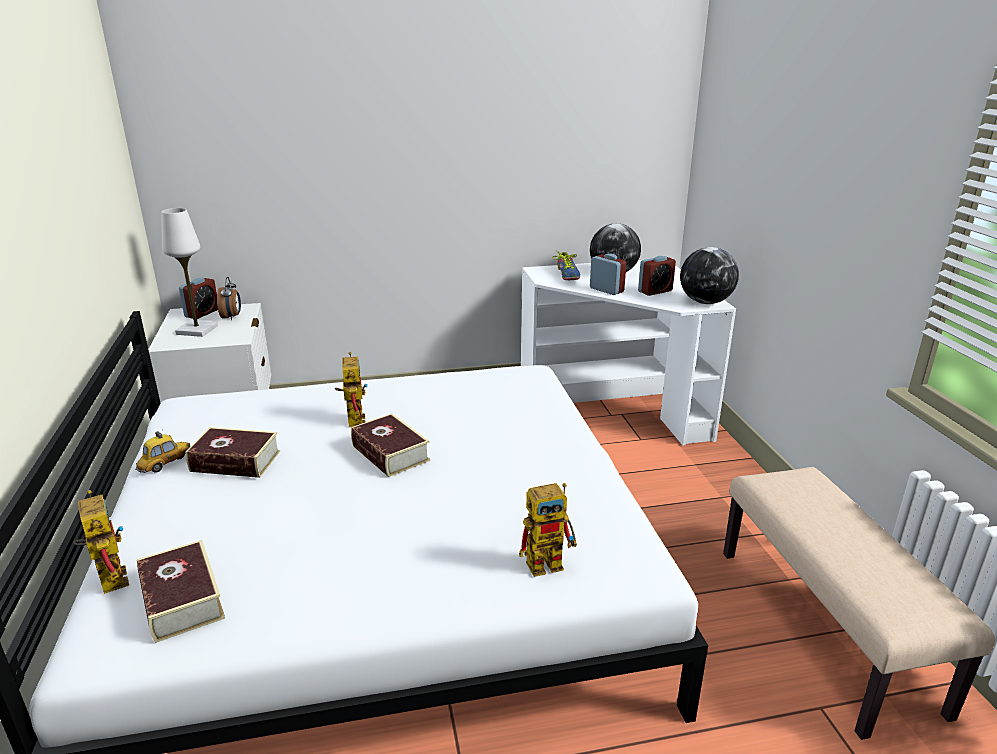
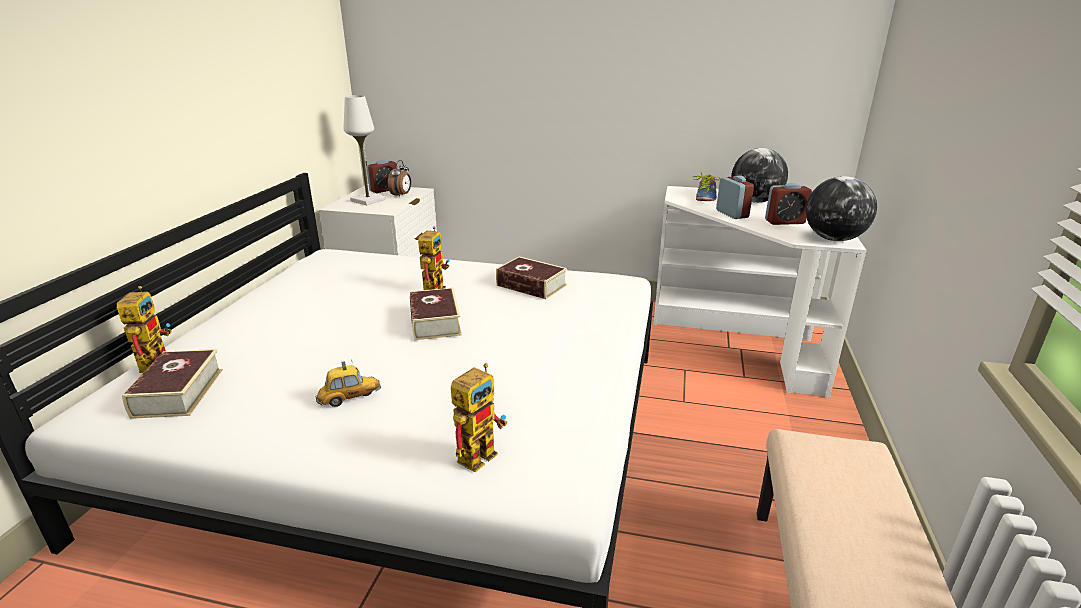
camera: 25 degrees right, 0 degrees up
(166, 464) = (271, 293): toy car -> toy car (349, 398)
(235, 461) = (315, 301): book -> book (531, 285)
(551, 562) = (480, 452): toy robot -> toy robot turned 60 degrees counterclockwise

